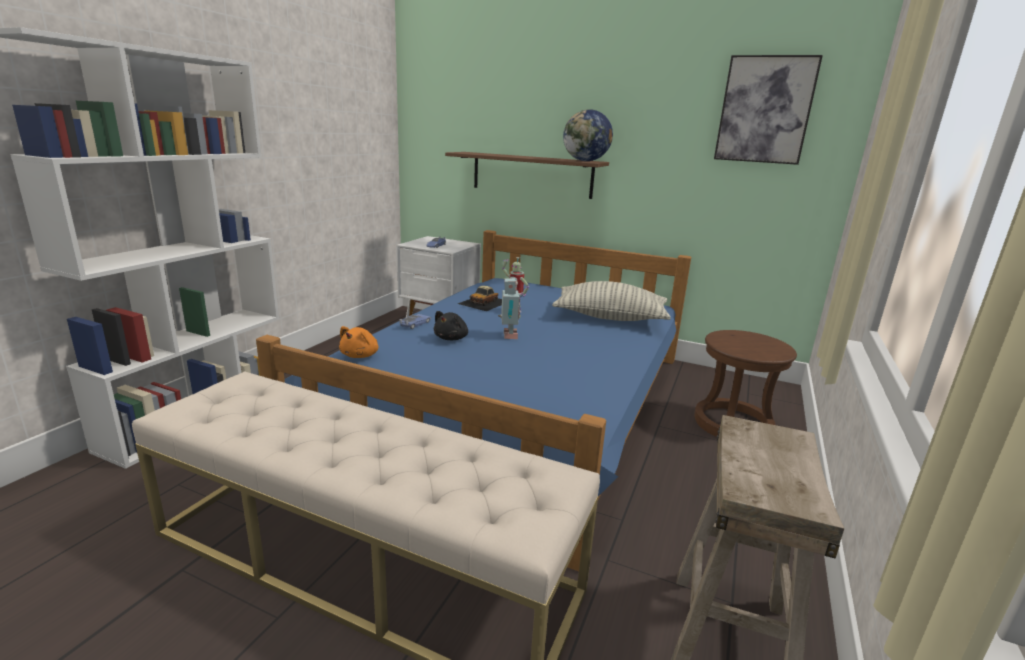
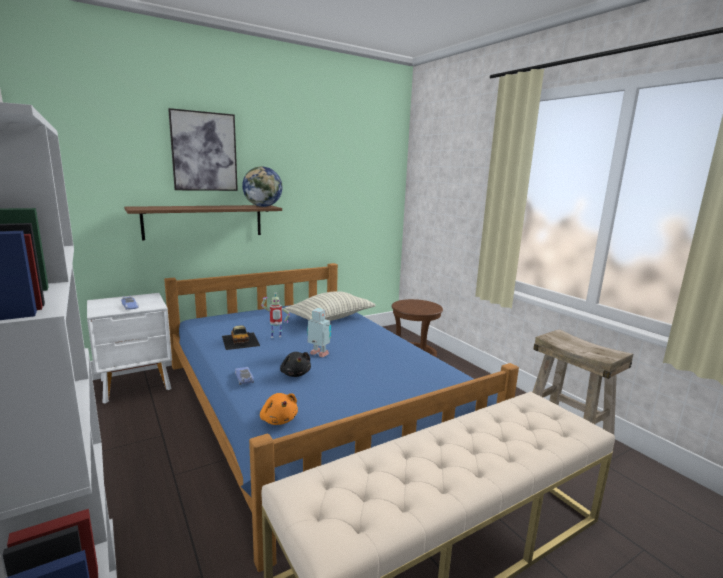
camera: 55 degrees left, 5 degrees down
(765, 110) = (360, 166): picture -> picture (204, 151)

